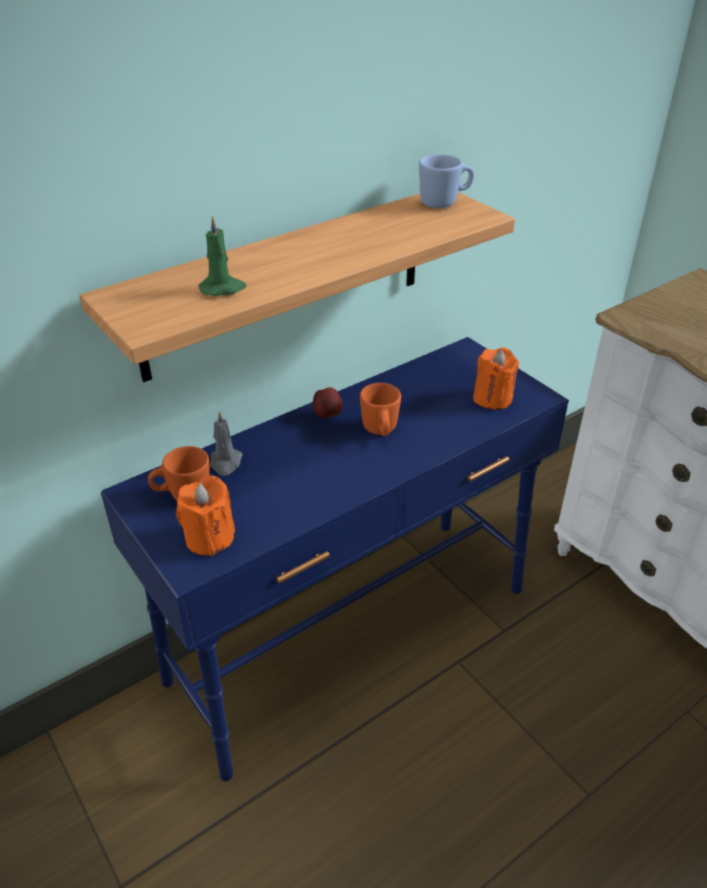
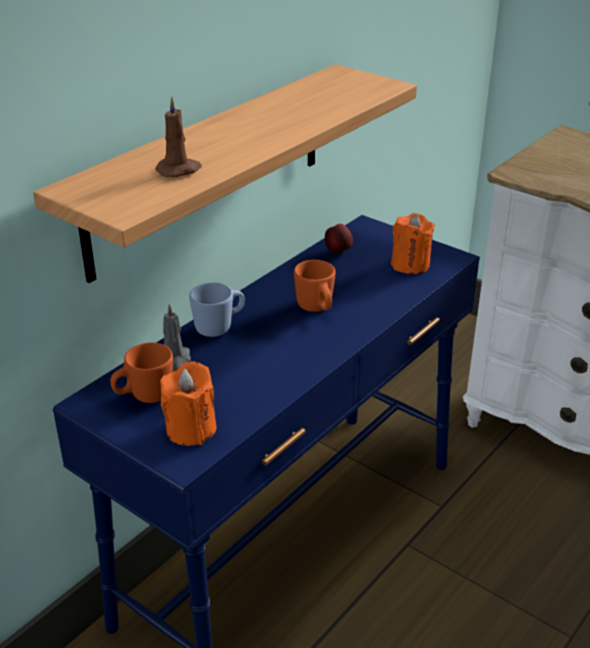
camera: 15 degrees left, 5 degrees down
(223, 288) = (179, 170): green candle -> brown candle
(327, 416) = (258, 303): apple -> apple (338, 252)
(444, 202) = (345, 77): blue mug -> blue mug (219, 327)

